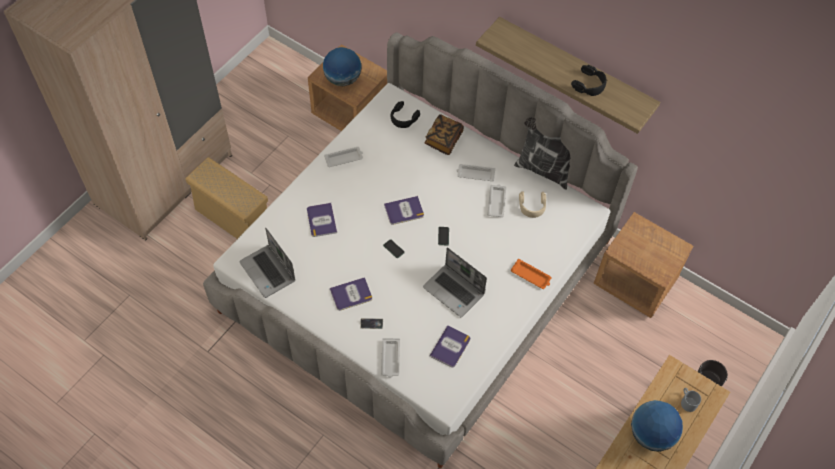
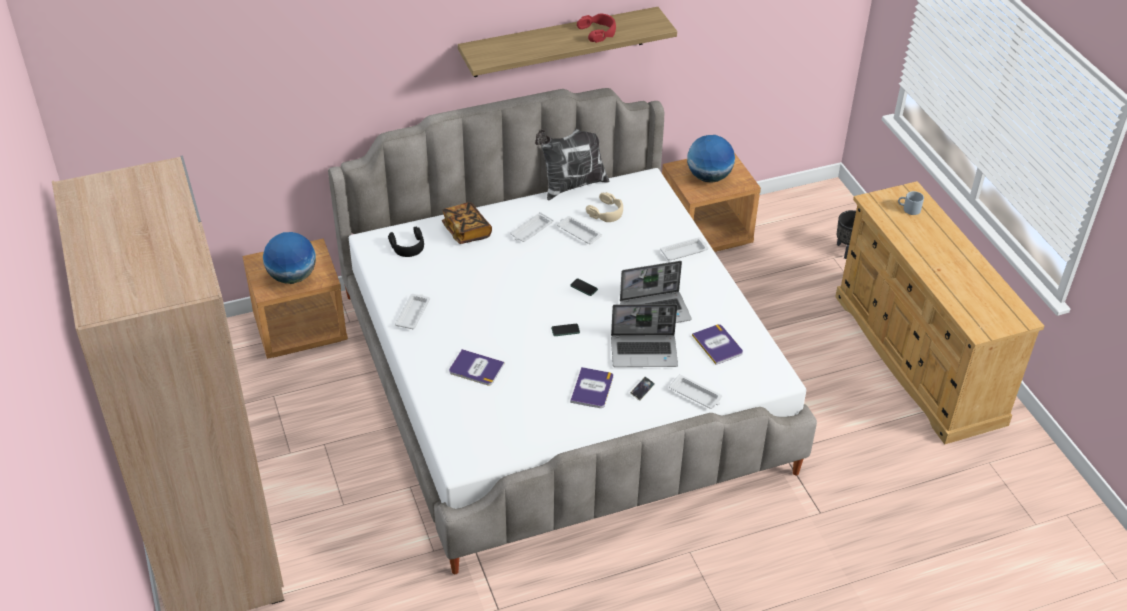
camera: 55 degrees left, 15 degrees down
(232, 217) = (336, 499): beige storage box -> none
(268, 272) = (502, 442): laptop -> laptop (644, 351)
(404, 211) = (525, 301): book -> none
(531, 276) = (685, 251): orange tray -> white tray
(589, 84) = (598, 32): black headphones -> red headphones
(651, 434) = (925, 246): globe -> globe (708, 177)

